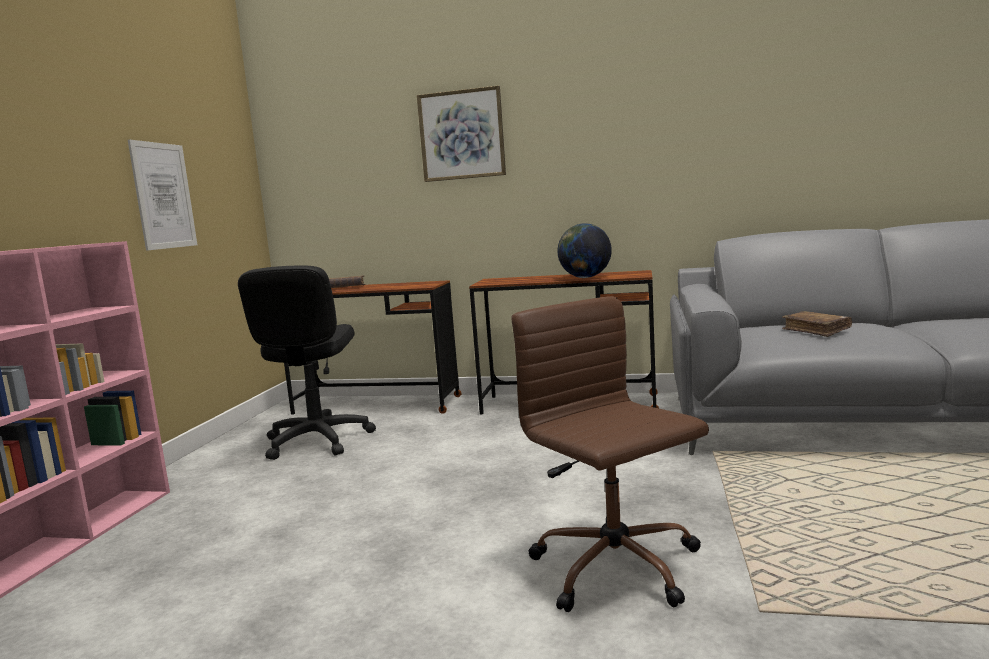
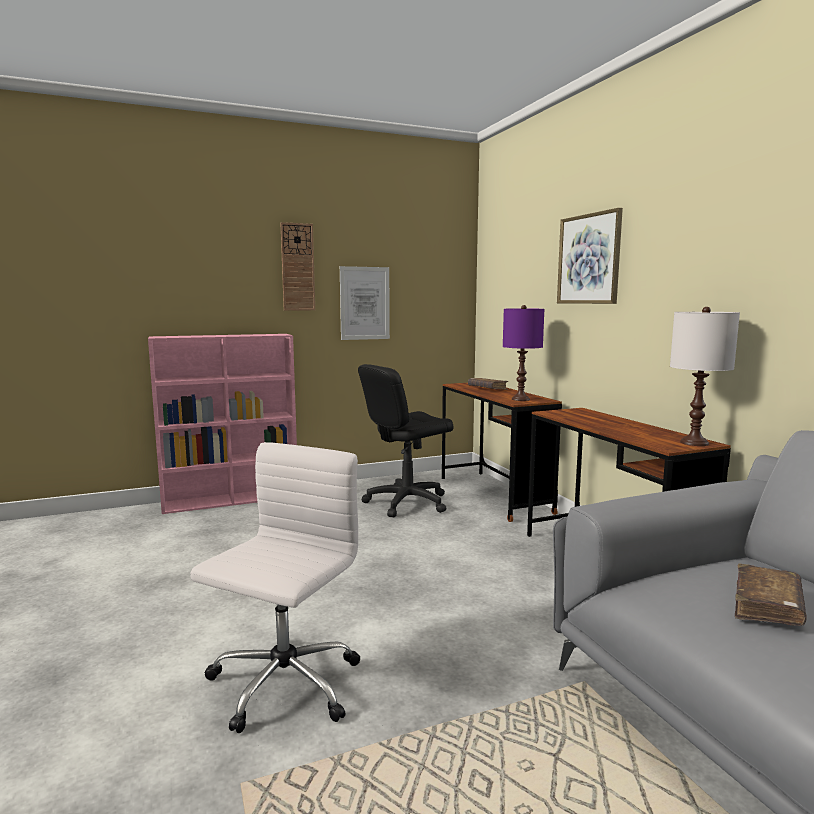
camera: 55 degrees right, 0 degrees up
(76, 137) = (298, 267): none -> wall clock
(414, 285) = (520, 399): none -> purple table lamp
(585, 277) = (626, 433): globe -> none
(617, 569) = (282, 685): brown office chair -> white office chair
(635, 272) = (693, 443): none -> white table lamp

